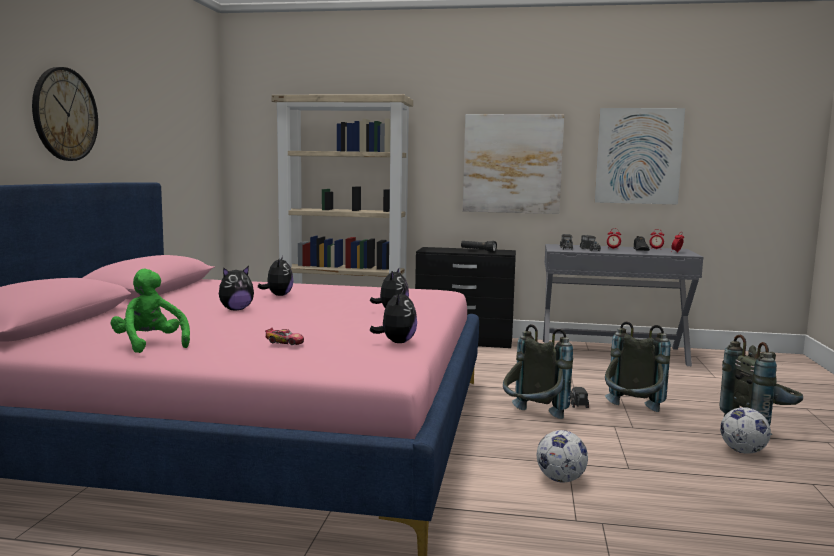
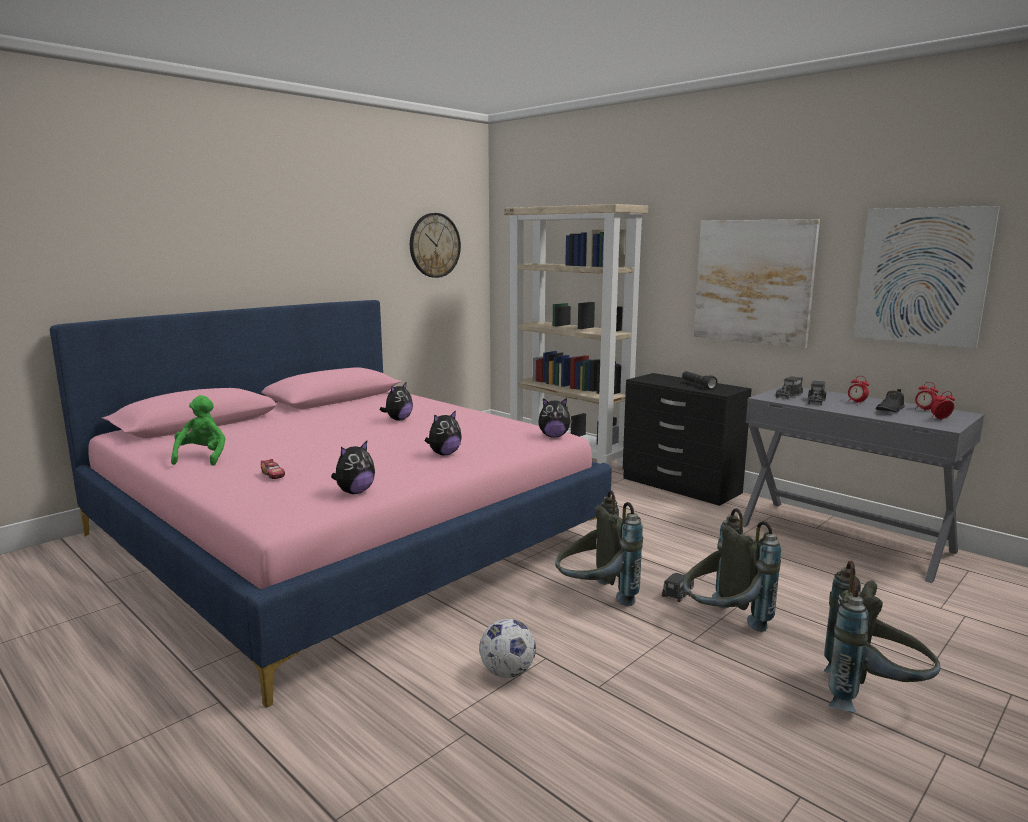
camera: 35 degrees right, 5 degrees up
(64, 114) = (274, 247): wall clock -> wall clock (434, 245)
(236, 310) = (330, 431): plush toy -> plush toy (554, 436)
(743, 451) = (781, 719): football -> none

